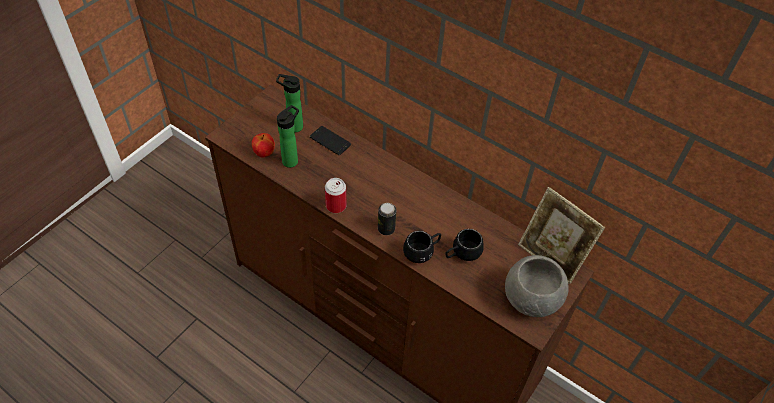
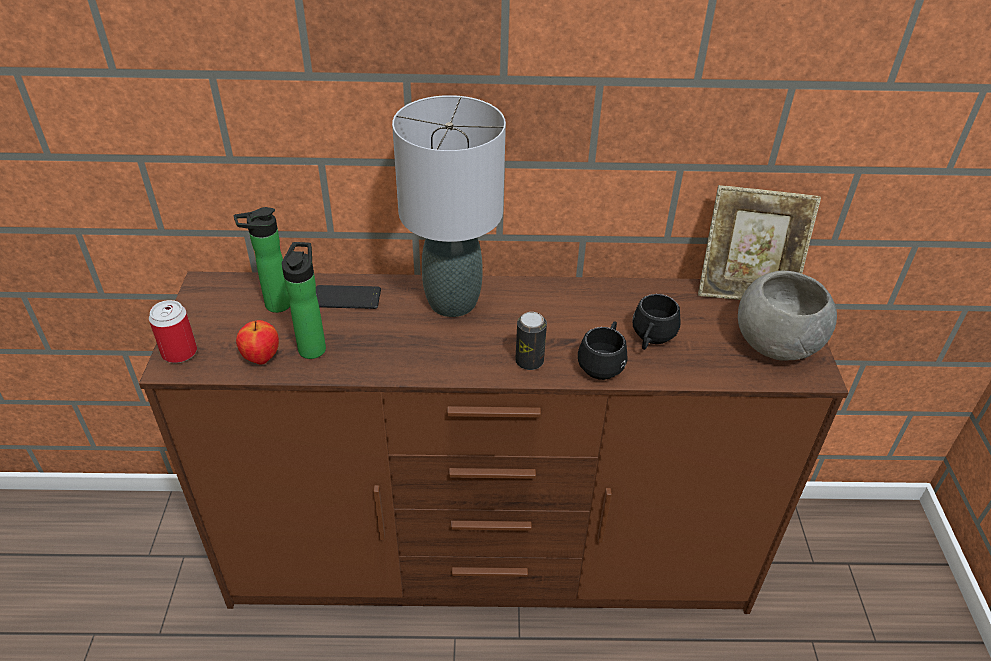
camera: 35 degrees left, 10 degrees down
(336, 206) = (434, 369): can -> can (179, 352)
(380, 172) = (453, 301): none -> grey table lamp

